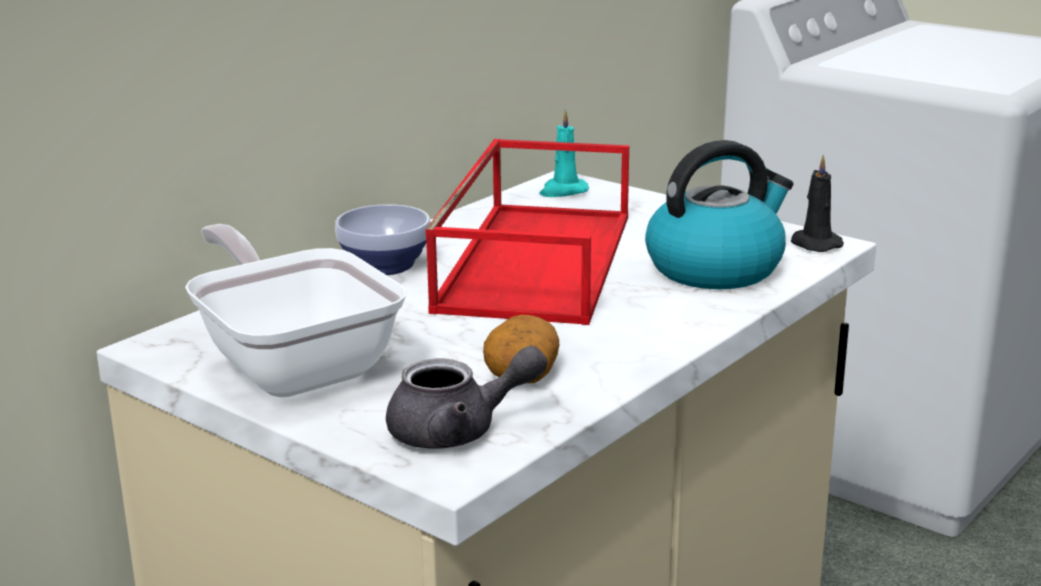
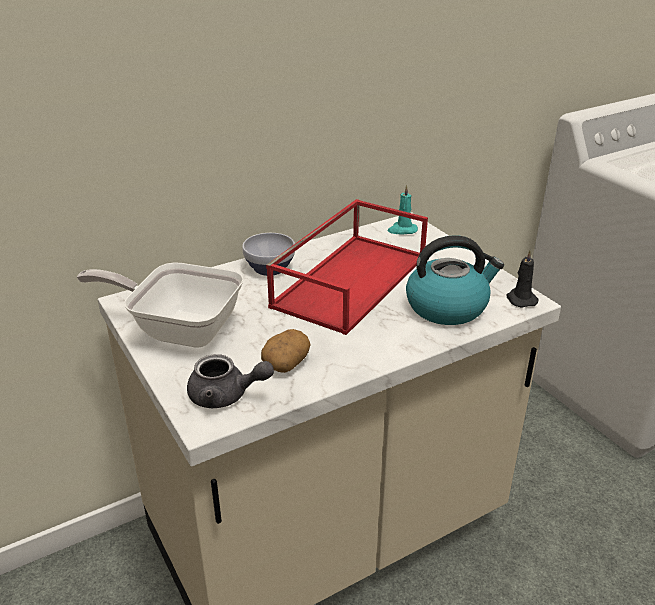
camera: 20 degrees right, 10 degrees up
(293, 364) = (179, 328): frying pan -> frying pan turned 60 degrees counterclockwise

